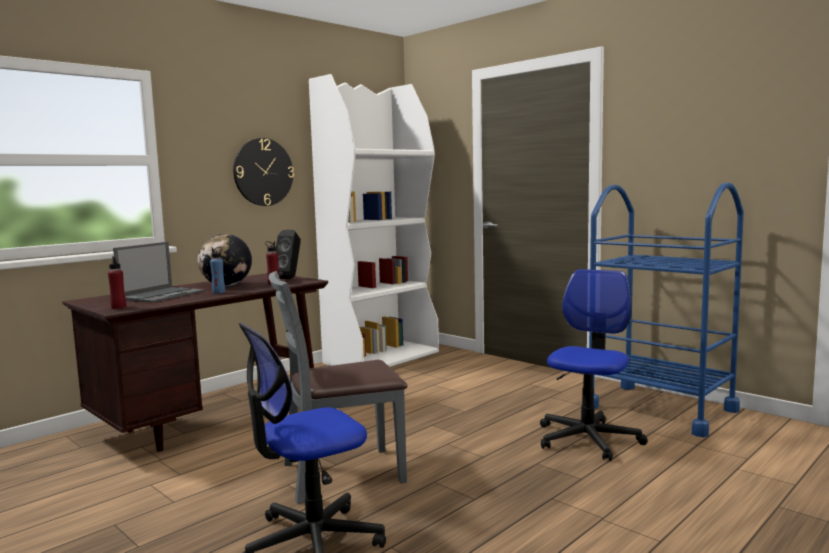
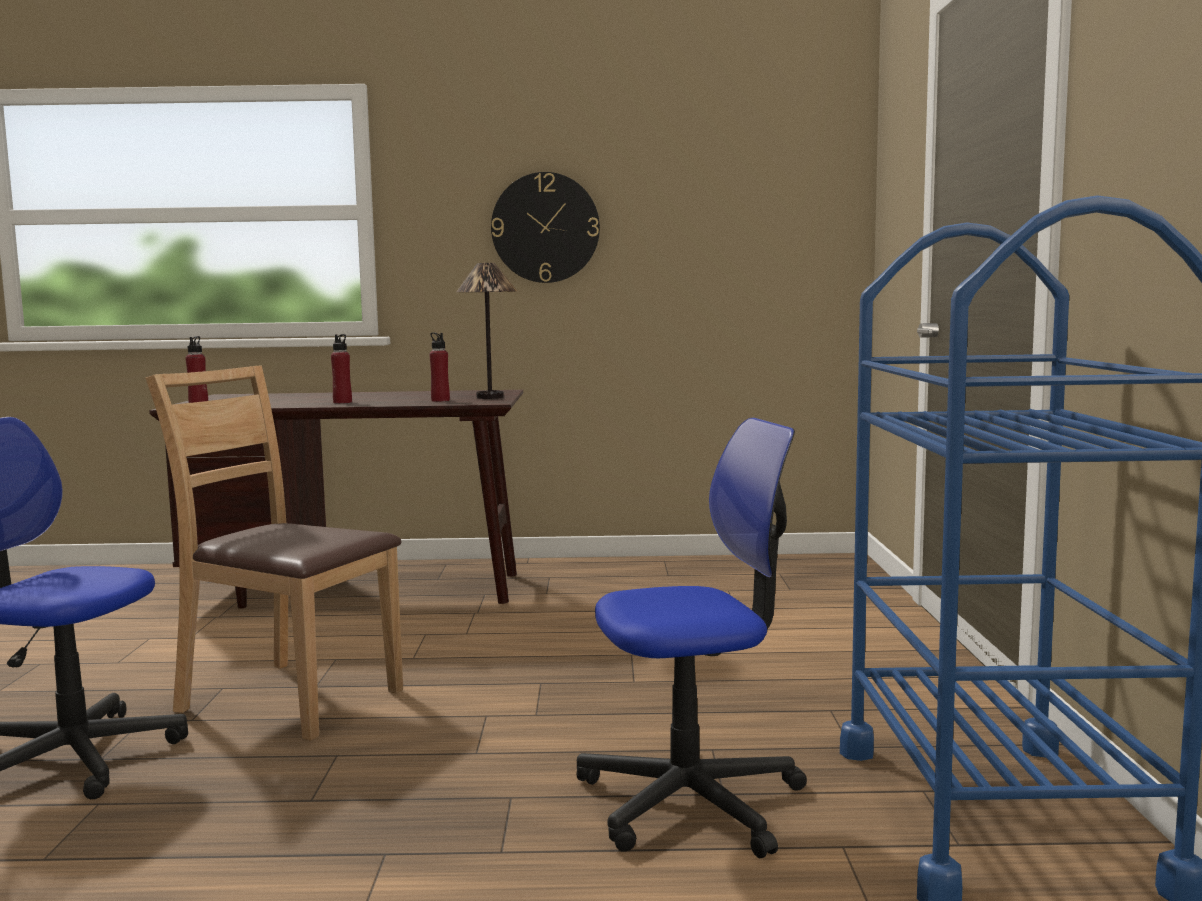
camera: 45 degrees right, 0 degrees up
(162, 295) = (292, 399): laptop -> none
(218, 292) = (342, 402): blue bottle -> red bottle
(226, 285) = (395, 397): globe -> none
(290, 278) = (490, 397): black speaker -> table lamp
(341, 474) = (289, 699): grey chair -> brown chair
(382, 357) = (739, 570): white bookcase -> none

